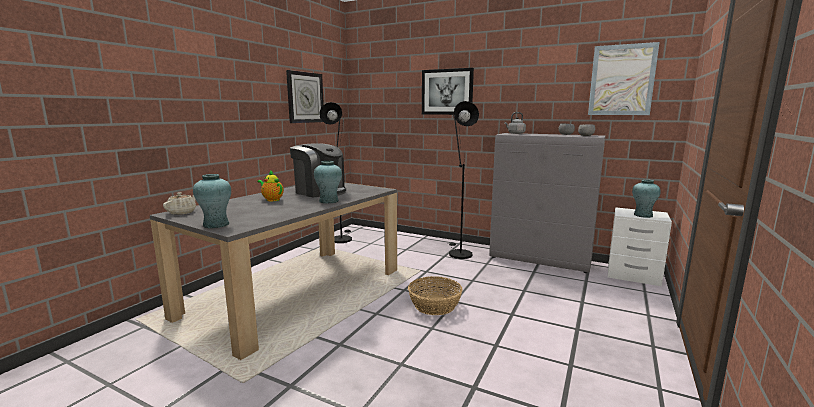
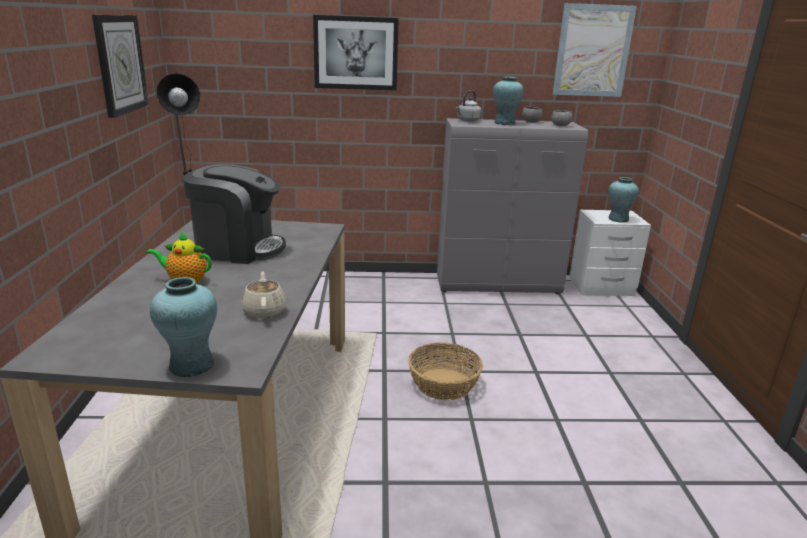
camera: 30 degrees left, 10 degrees up
(182, 212) = (64, 348): beige teapot -> beige teapot (264, 311)
(328, 201) = (288, 269): turquoise vase -> turquoise vase (504, 123)
(458, 253) = (396, 293): black floor lamp -> none

